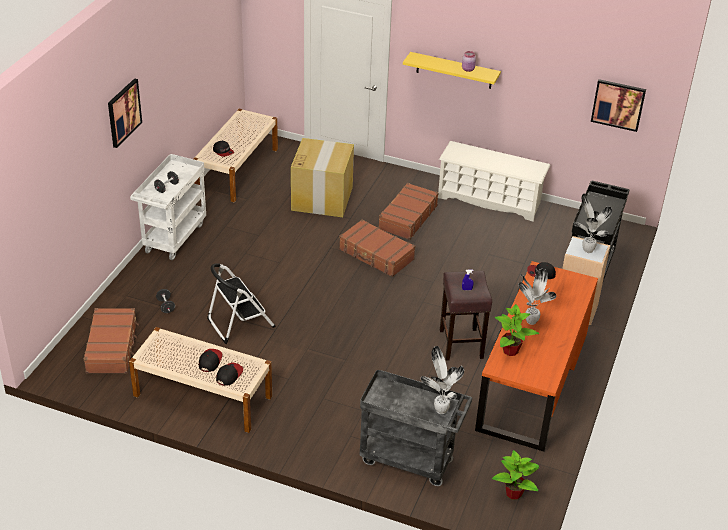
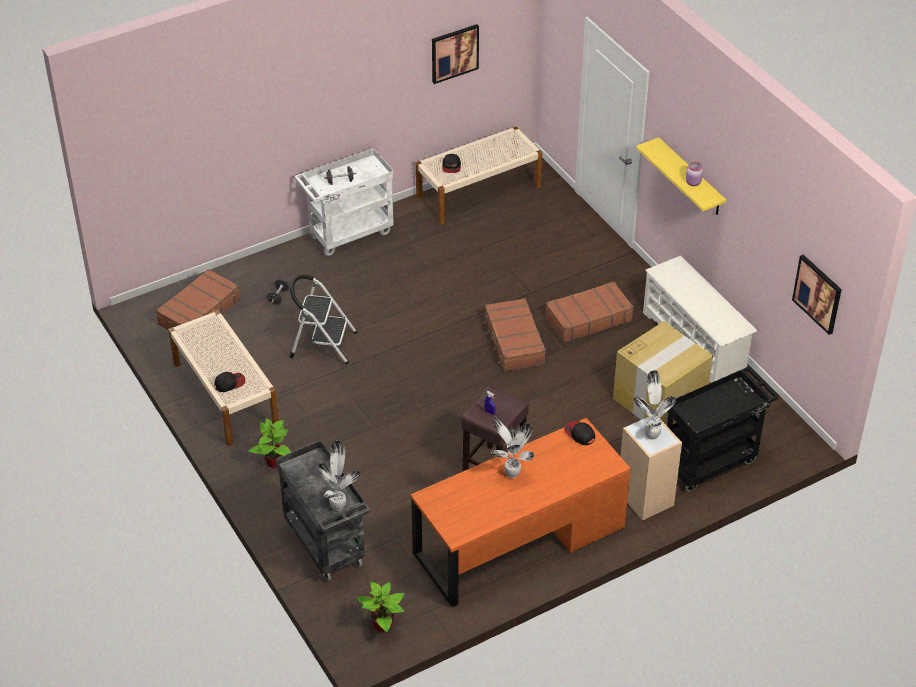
camera: 40 degrees right, 5 degrees up
(123, 112) = (299, 91): picture -> picture (454, 53)
(210, 361) = (228, 363): cap -> none
(322, 198) = (527, 259): cardboard box -> cardboard box (660, 400)
(510, 351) = (458, 490): potted plant -> potted plant (274, 462)

